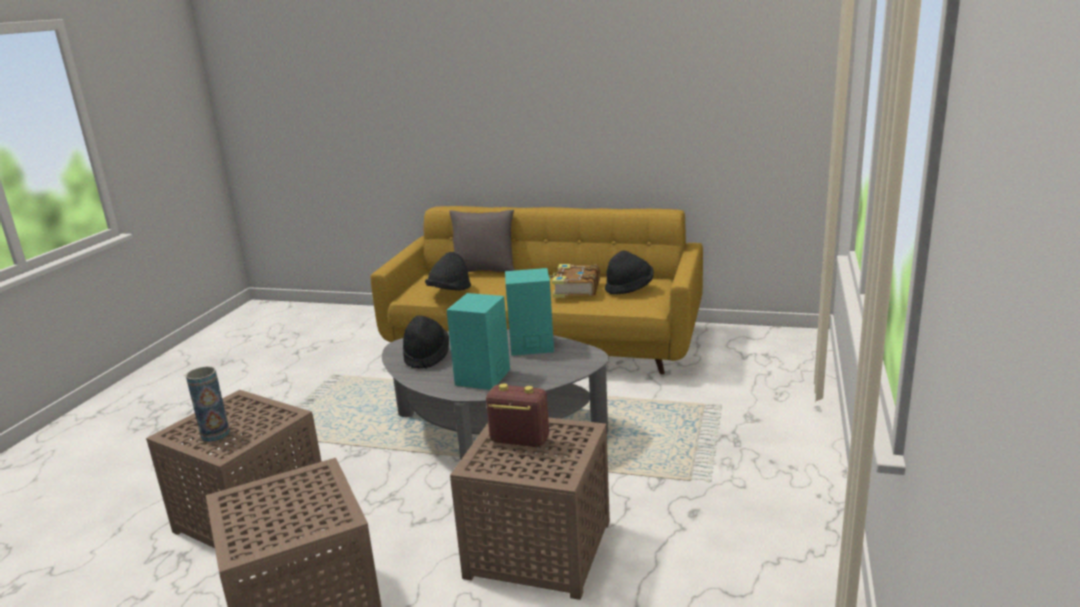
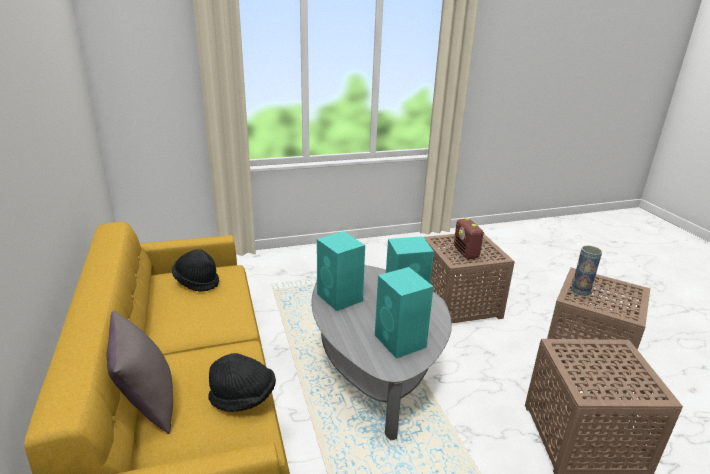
camera: 125 degrees left, 5 degrees up
(215, 434) = (622, 367): vase -> vase (580, 290)
(426, 356) = (400, 342): black hat -> turquoise speaker
(575, 289) = (209, 308): book -> none

